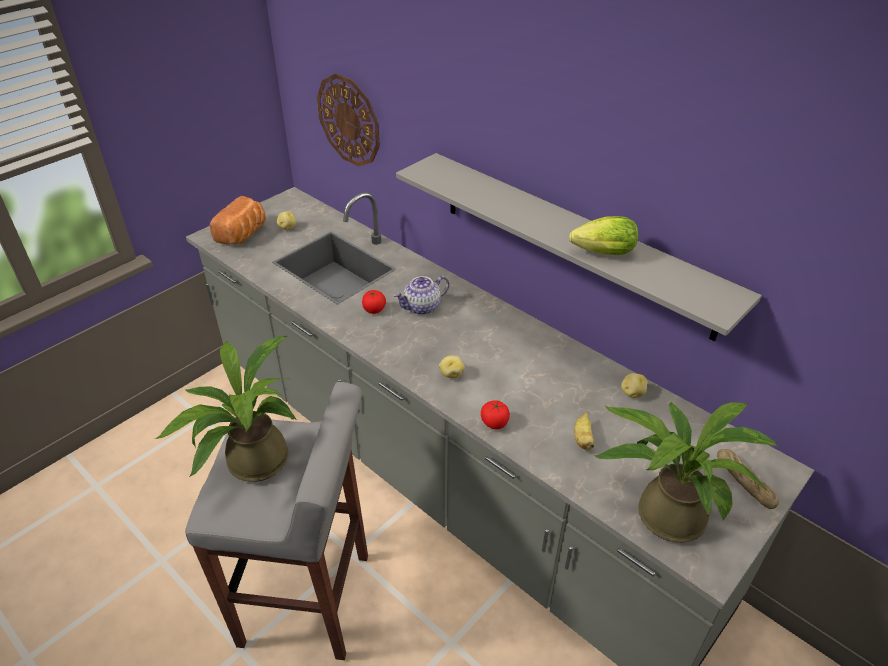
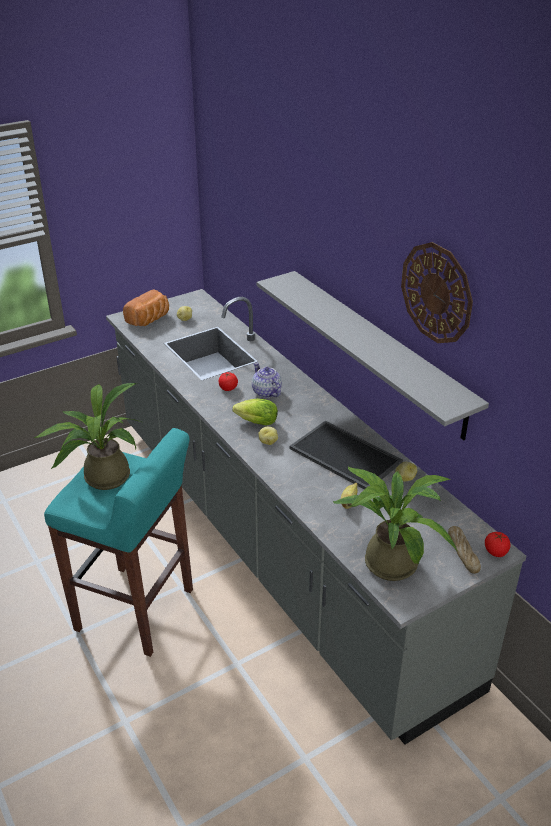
camera: 15 degrees right, 5 degrees down
(308, 600) = (136, 610): grey stool -> turquoise stool
(349, 120) = (241, 239): wall clock -> wall clock (437, 293)
(422, 307) = (266, 392): teapot -> teapot turned 75 degrees clockwise
(494, 423) = (286, 480): tomato -> tomato (495, 551)
(548, 376) = (343, 455): none -> tray
(600, 253) = (380, 357): lettuce -> lettuce (254, 422)

